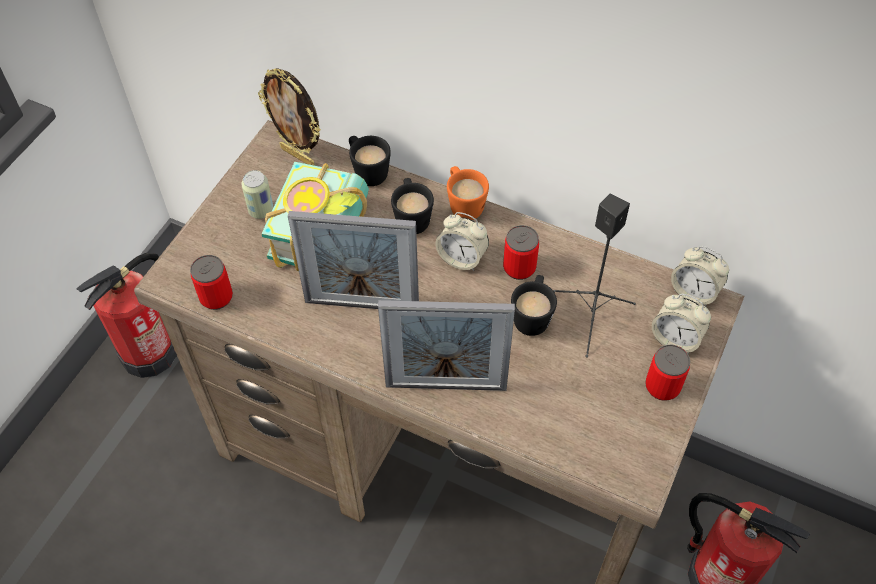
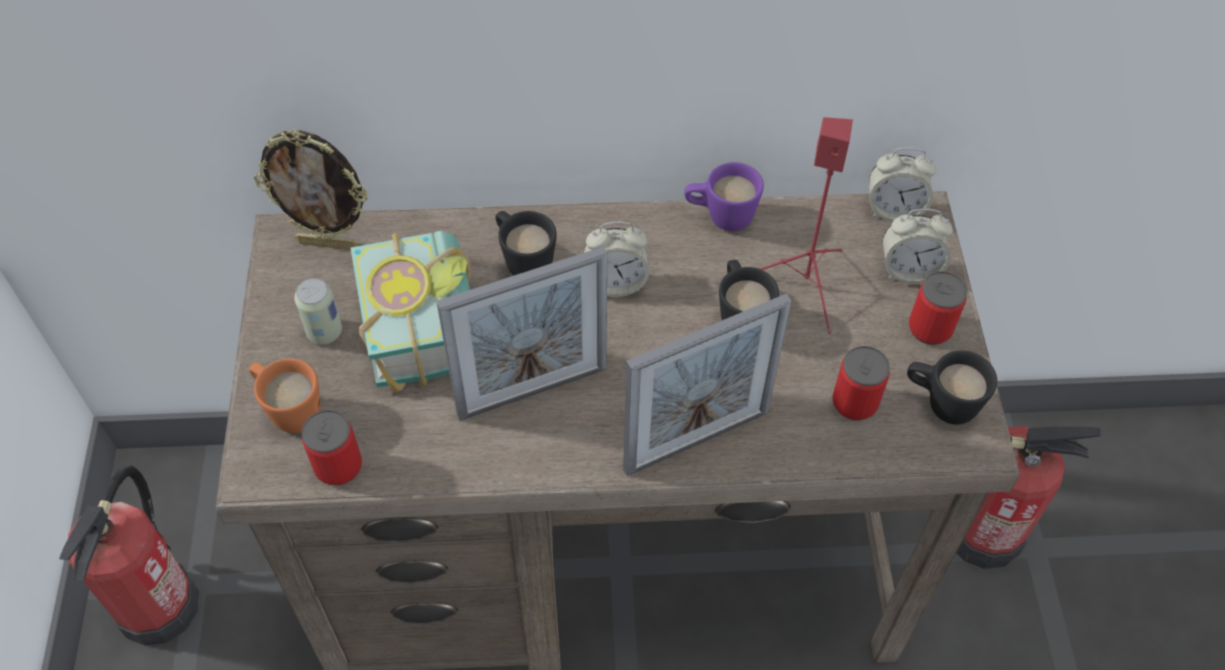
camera: 30 degrees left, 0 degrees up
(367, 171) = (431, 227): black mug -> black mug (941, 402)
(463, 204) = (575, 218): orange mug -> orange mug (289, 409)
(519, 268) = (688, 265): can -> can (854, 403)
(563, 244) = (720, 216): none -> purple mug
(592, 316) = (805, 284): black speaker -> red speaker

